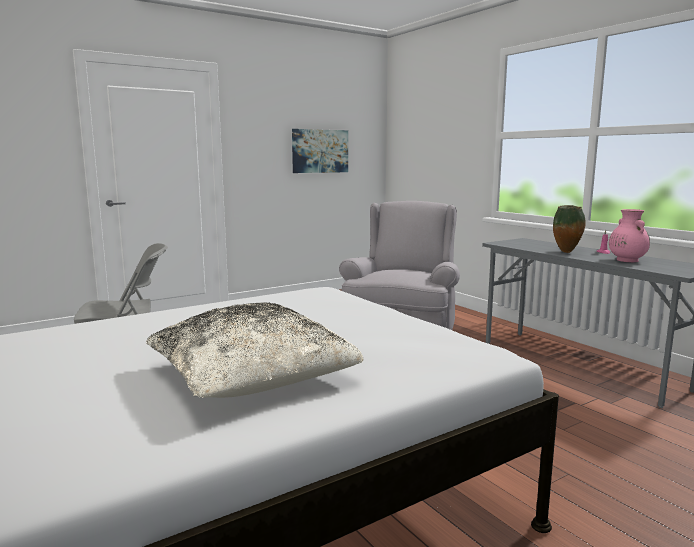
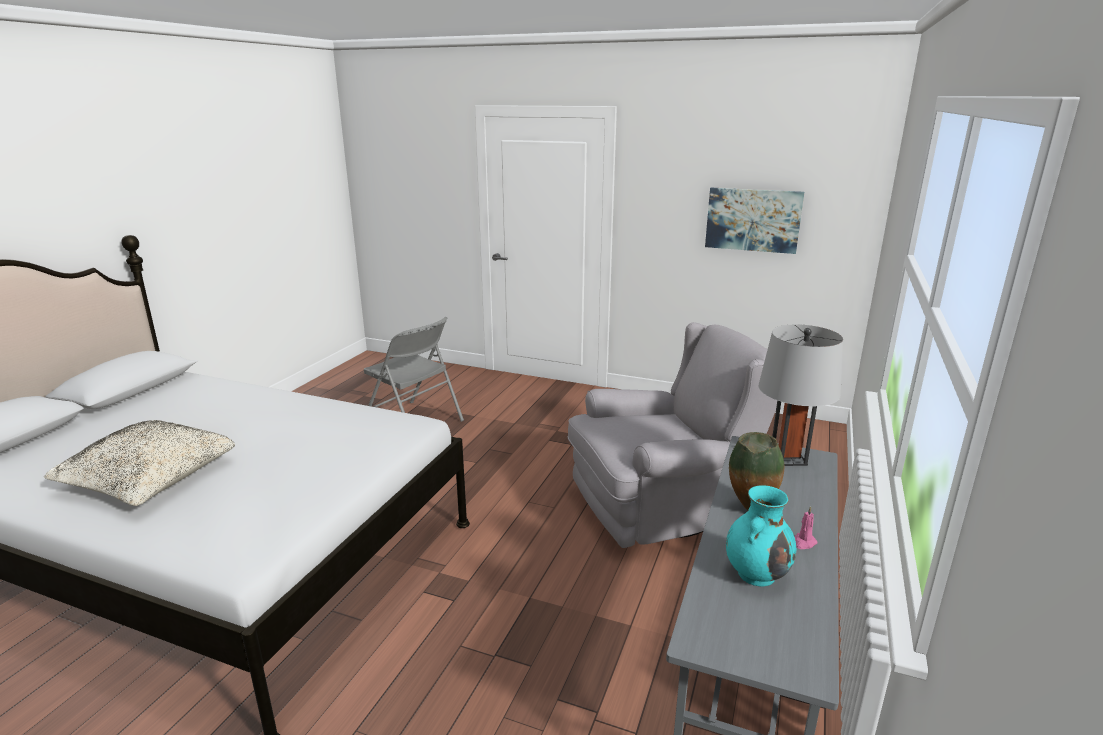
camera: 55 degrees right, 10 degrees up
(519, 242) = (788, 458): none -> grey table lamp
(626, 260) = (756, 573): pink vase -> turquoise vase

